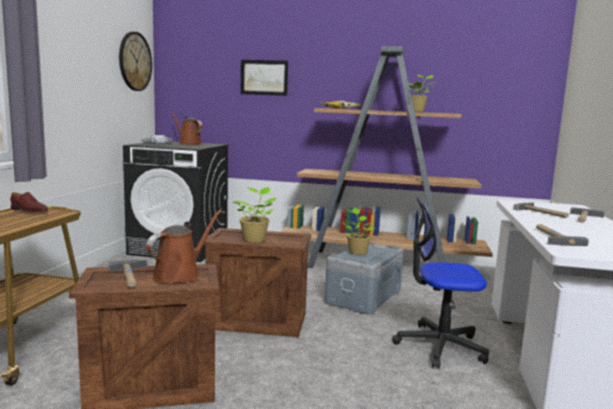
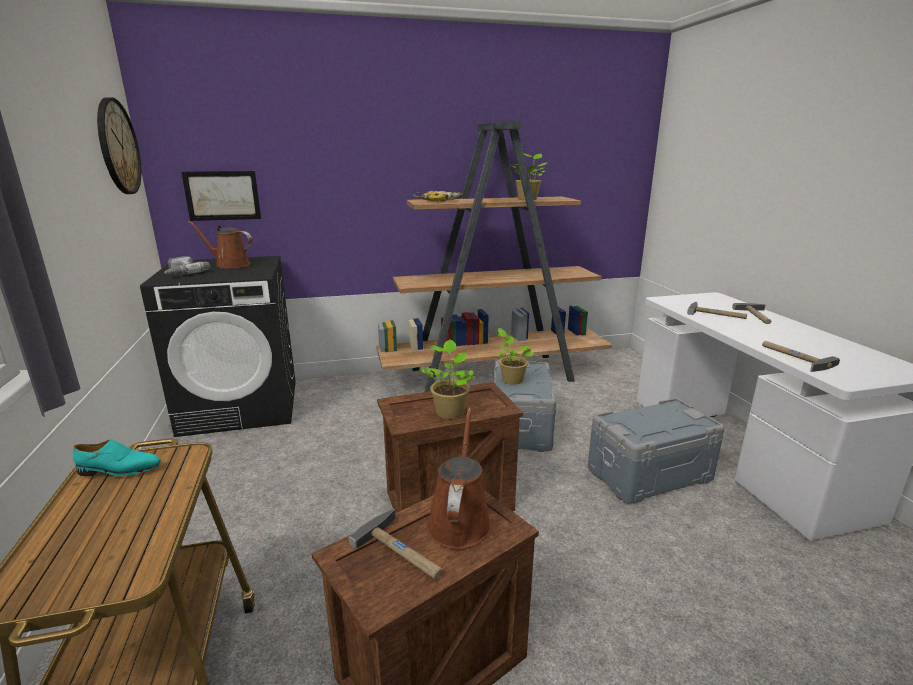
camera: 25 degrees left, 10 degrees up
(29, 210) = (119, 470): brown shoe -> turquoise shoe
(264, 77) = (320, 160): picture -> picture (222, 195)
(439, 346) = (648, 473): office chair -> grey storage box

